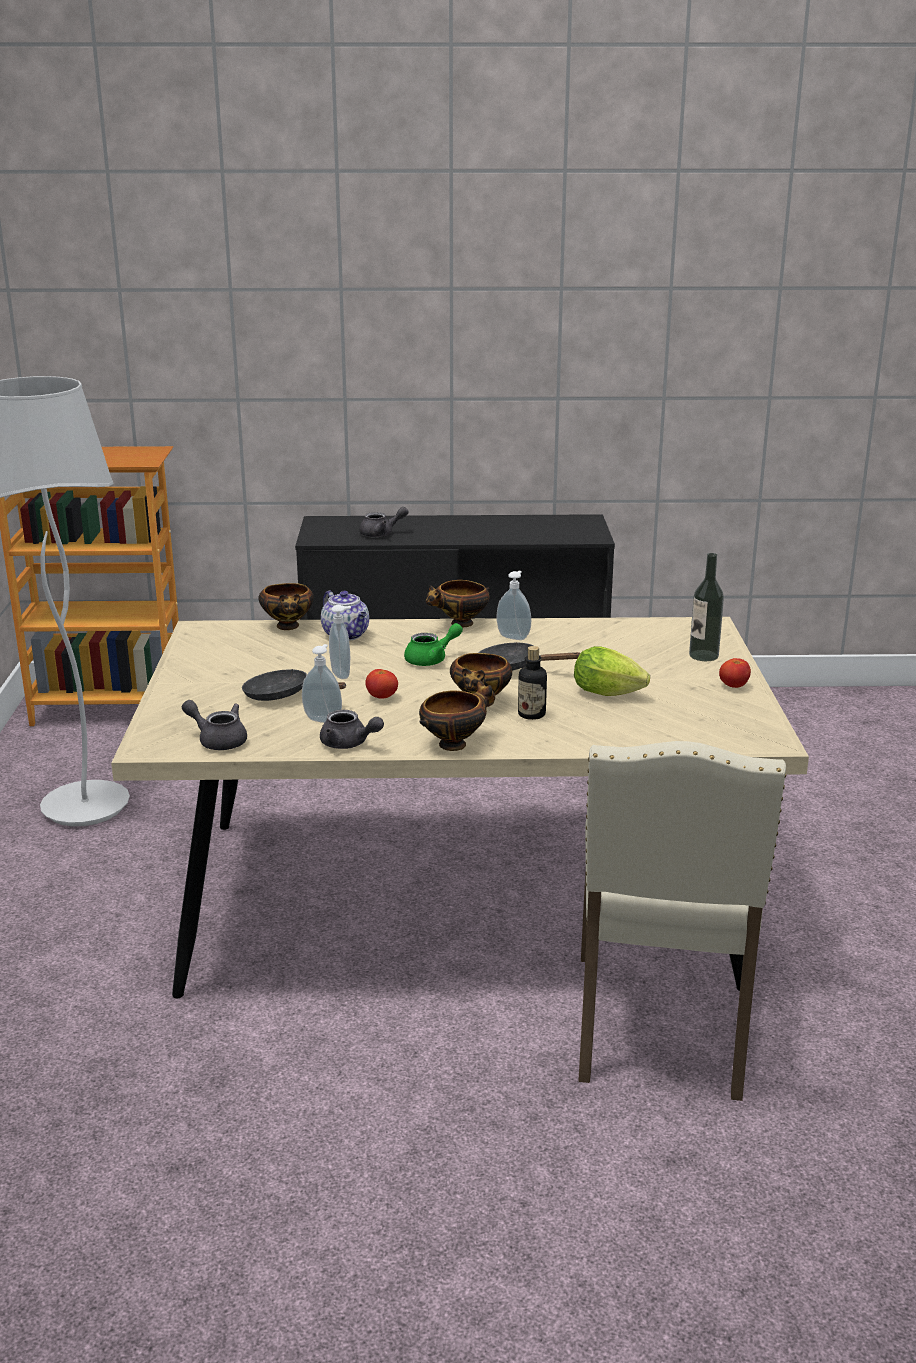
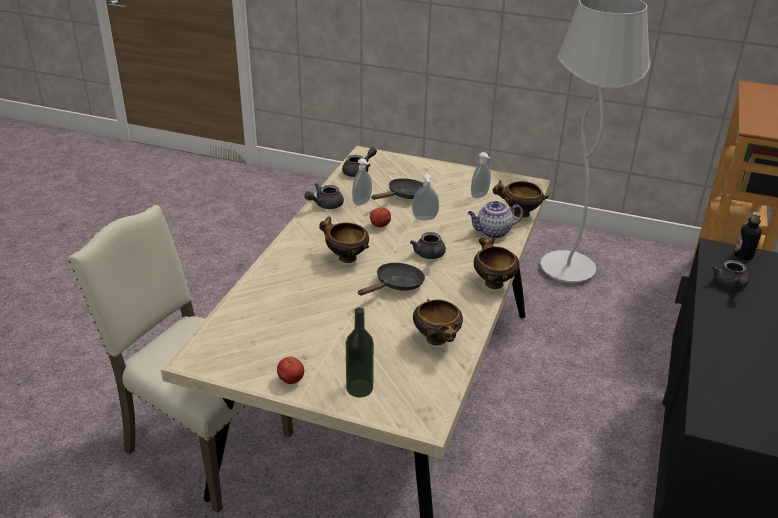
camera: 110 degrees right, 10 degrees up
(432, 659) = (430, 255): green teapot -> grey teapot
(454, 743) = (298, 236): bowl -> bowl (437, 340)
(514, 637) = (454, 301): soap dispenser -> soap dispenser (480, 196)
(531, 714) = (315, 272): bottle -> bottle (743, 255)
(611, 694) = (321, 314): lettuce -> none

